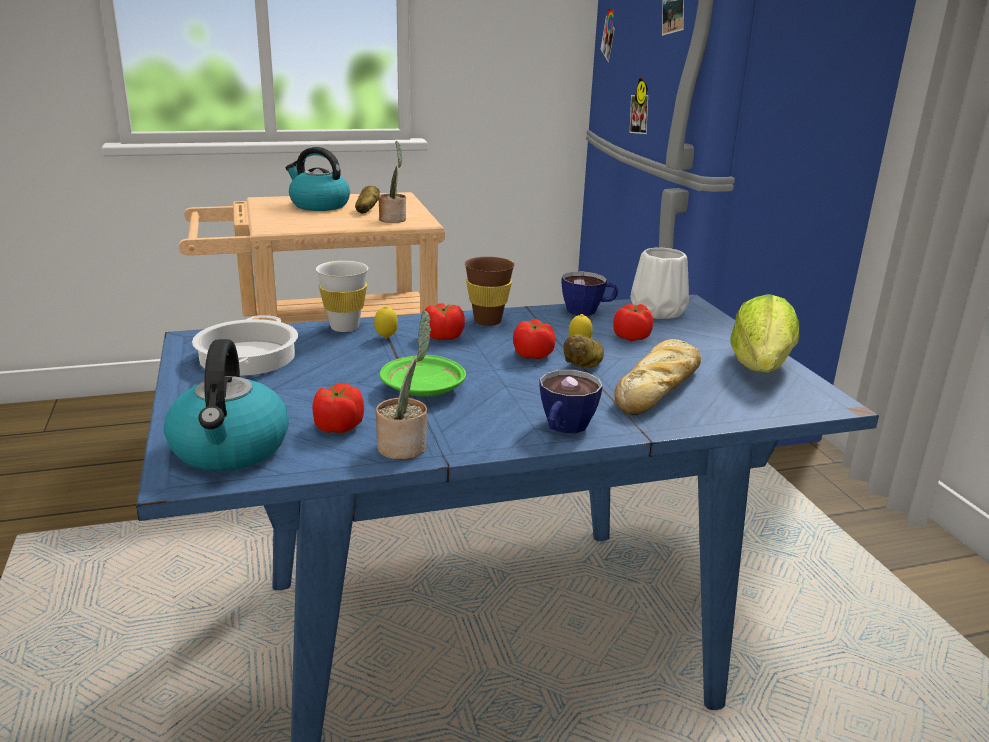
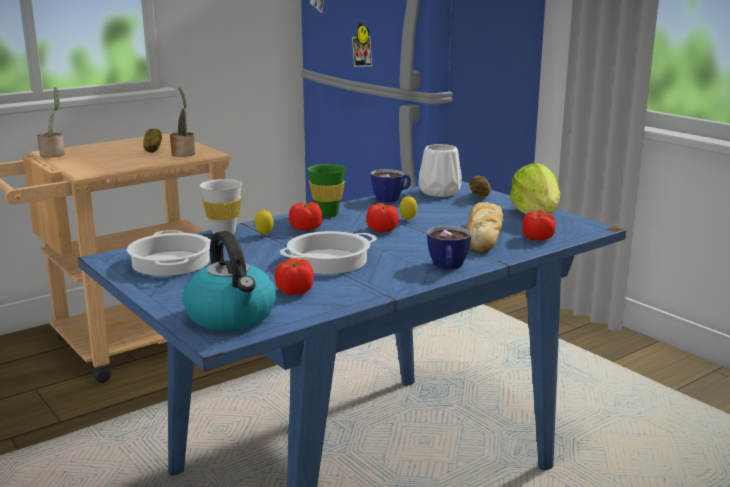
camera: 20 degrees left, 5 degrees down
(318, 205) = (105, 150): kettle -> none
(405, 446) = (354, 294): potted plant -> potted plant (54, 154)
(423, 389) = (328, 261): green plate -> cooking pot
(487, 321) = (327, 214): brown cup -> green cup
(584, 366) = (423, 231): potato -> potato (480, 197)
(632, 337) = (438, 210): tomato -> tomato (537, 238)

